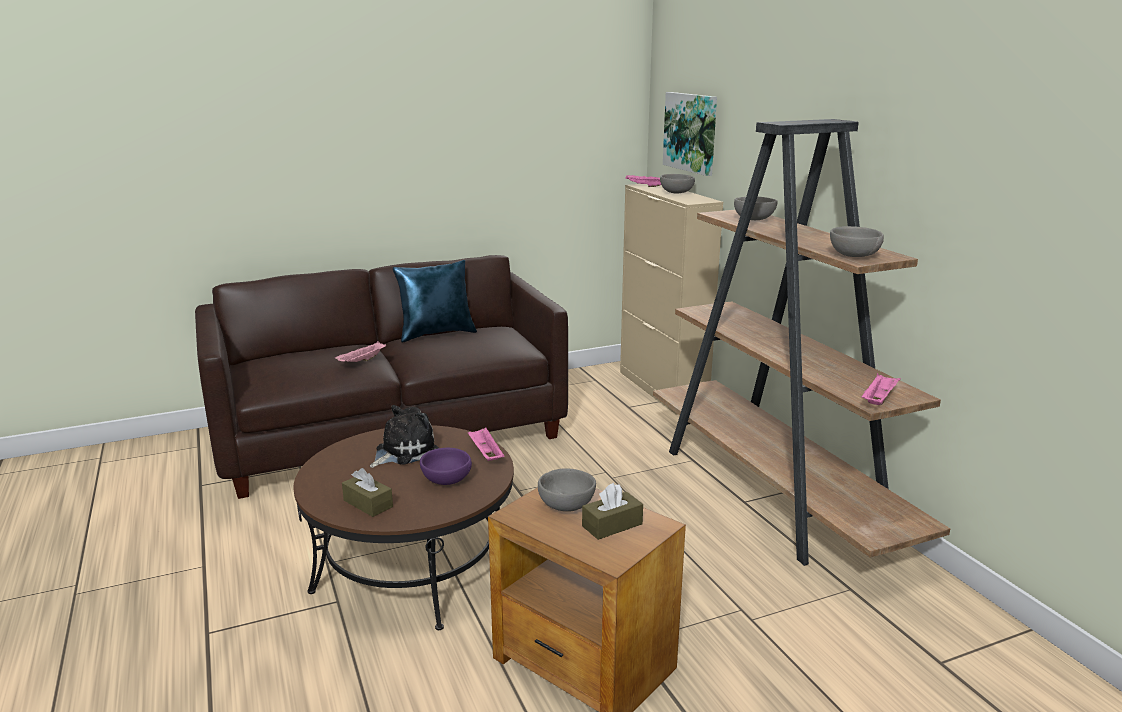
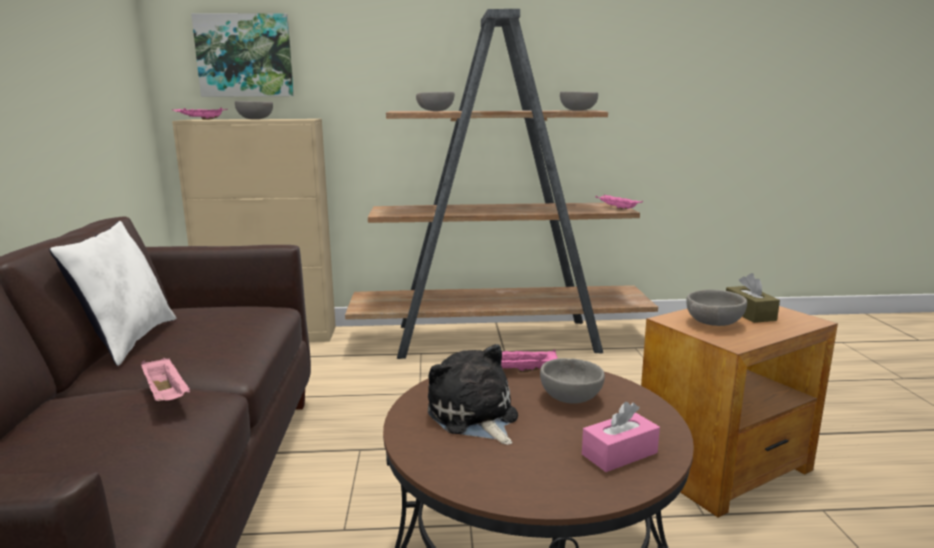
camera: 70 degrees left, 5 degrees down
(368, 503) = (619, 454): brown tissue box -> pink tissue box
(437, 334) = (128, 341): blue pillow -> white pillow
(446, 479) = (569, 398): purple bowl -> grey bowl

